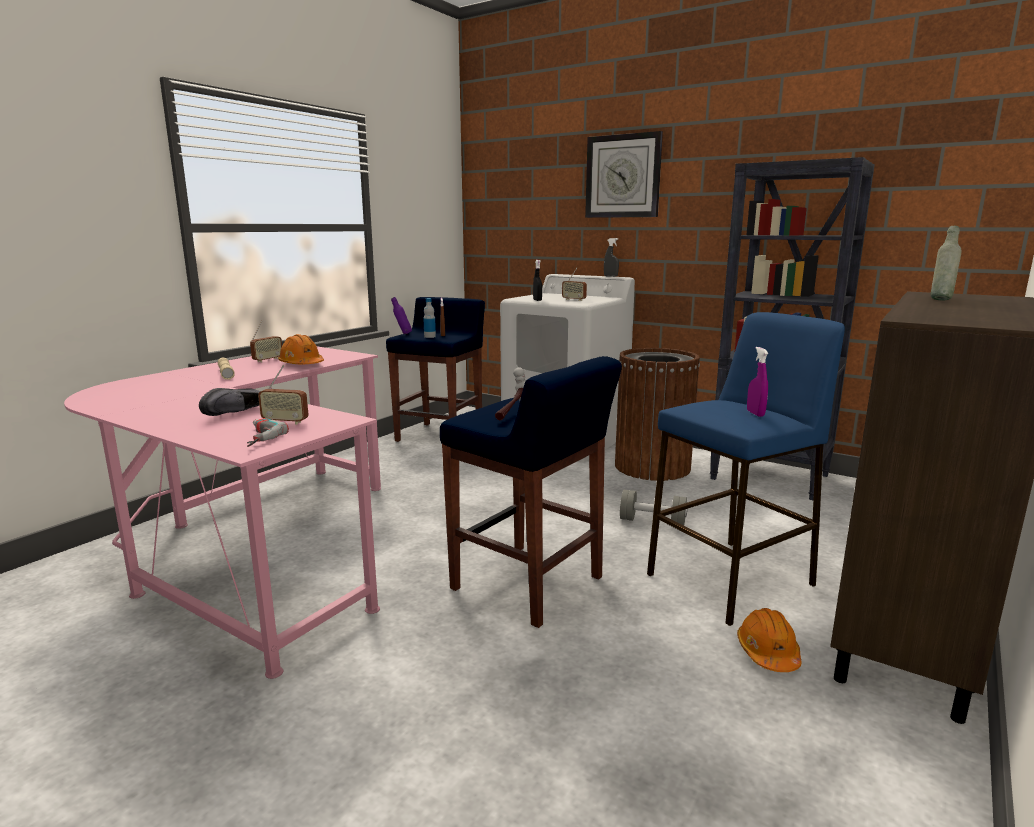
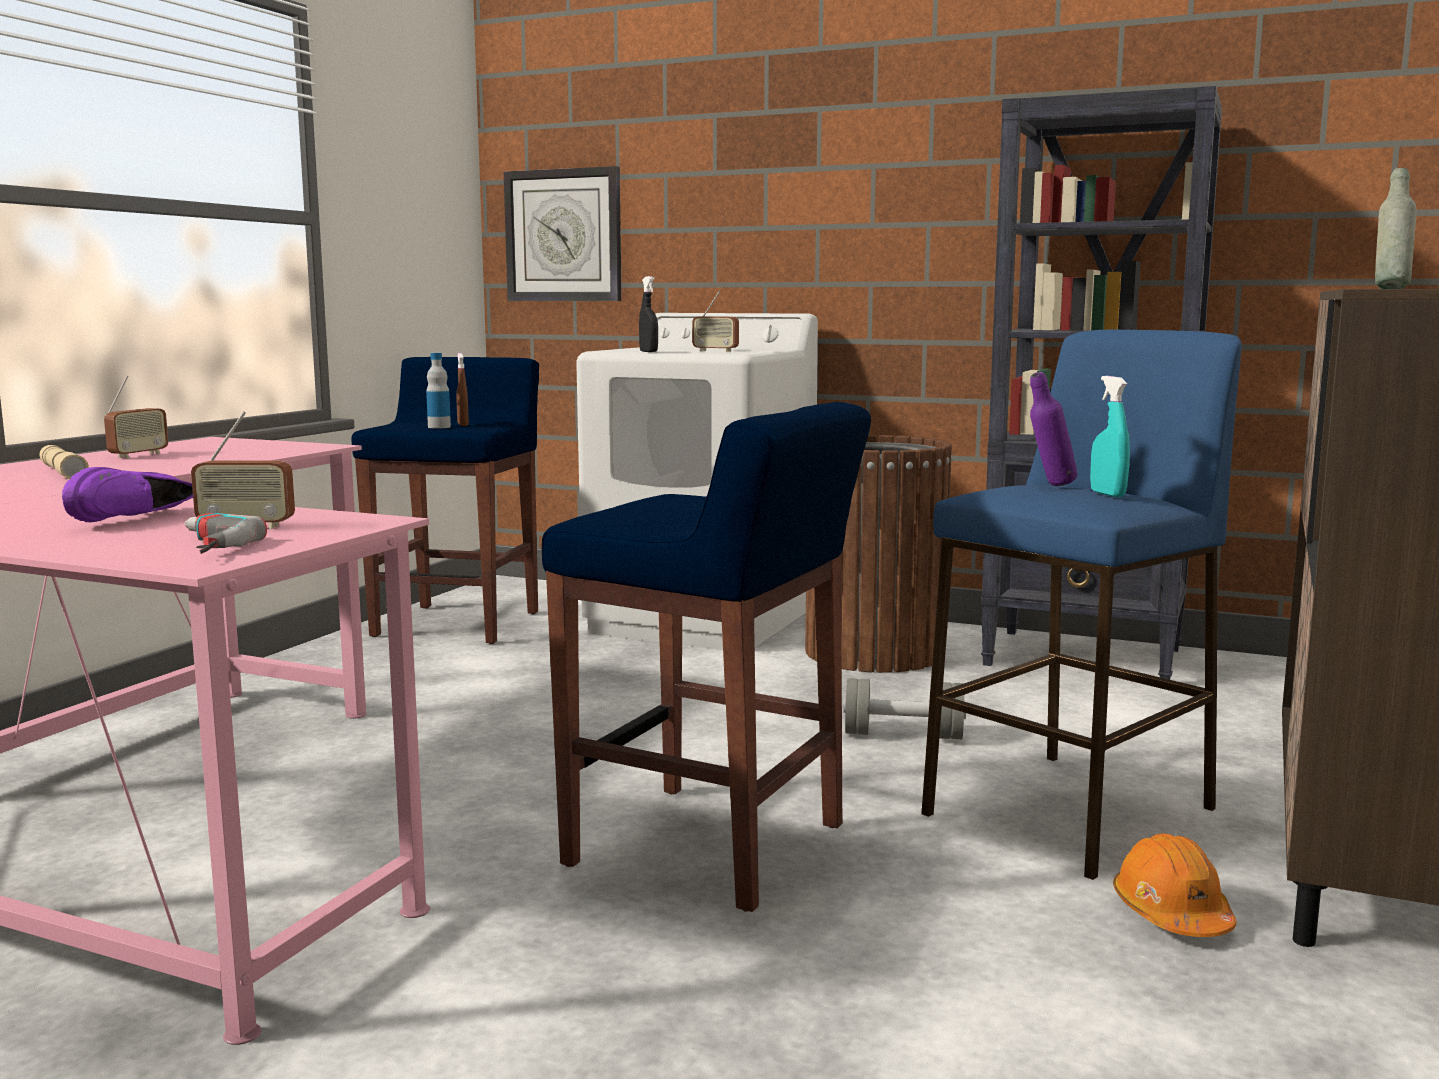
camera: 10 degrees left, 5 degrees down
(238, 413) = (137, 519): black shoe -> purple shoe
(301, 364) = (215, 459): orange hard hat -> none
(402, 334) = (382, 425): purple bottle -> purple bottle (1050, 486)
(512, 411) = (673, 509): hammer -> none
(610, 276) = (773, 313): grey spray bottle -> none
(623, 176) = (788, 134): wall clock -> wall clock (564, 235)
(755, 413) = (1107, 494): purple spray bottle -> turquoise spray bottle

